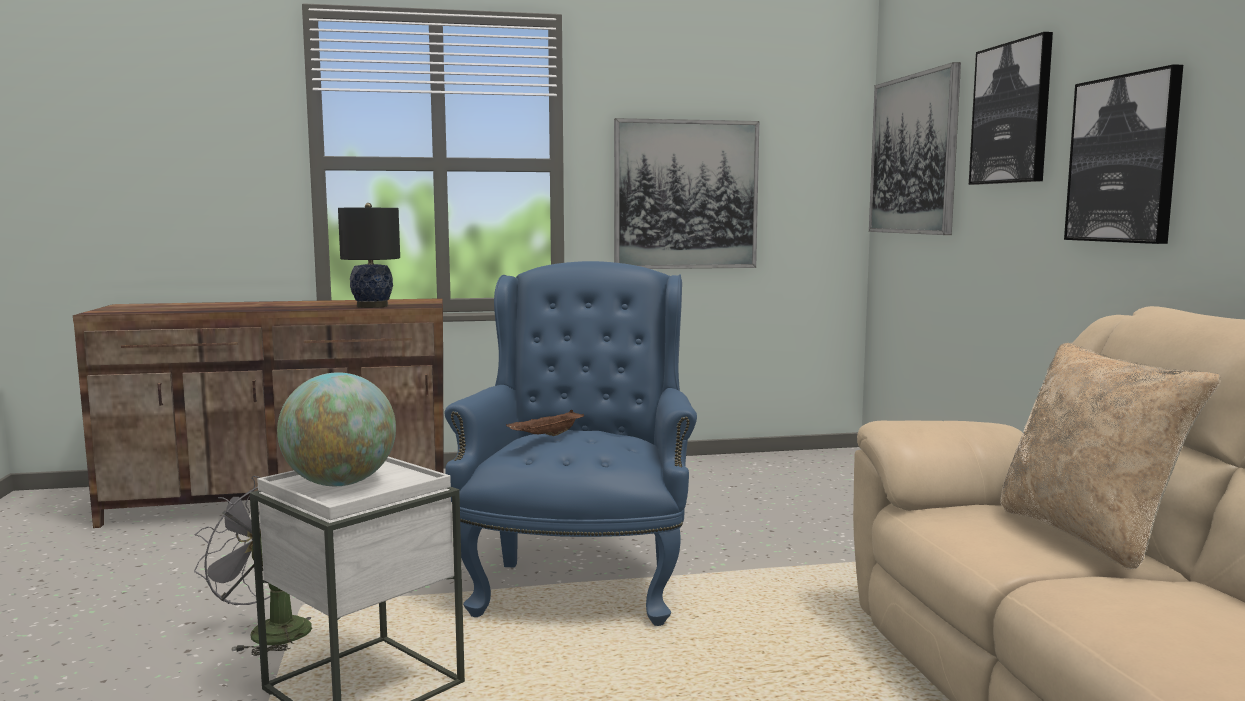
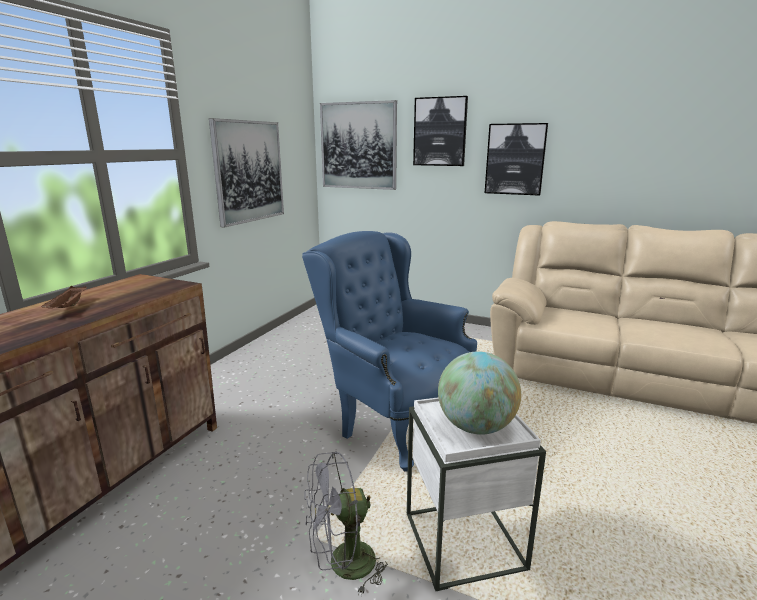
camera: 55 degrees left, 10 degrees up
(372, 306) = (138, 296): black table lamp -> none
(546, 436) = (406, 348): brown tray -> brown tray (68, 307)
(1086, 539) = (590, 314): beige pillow -> none

